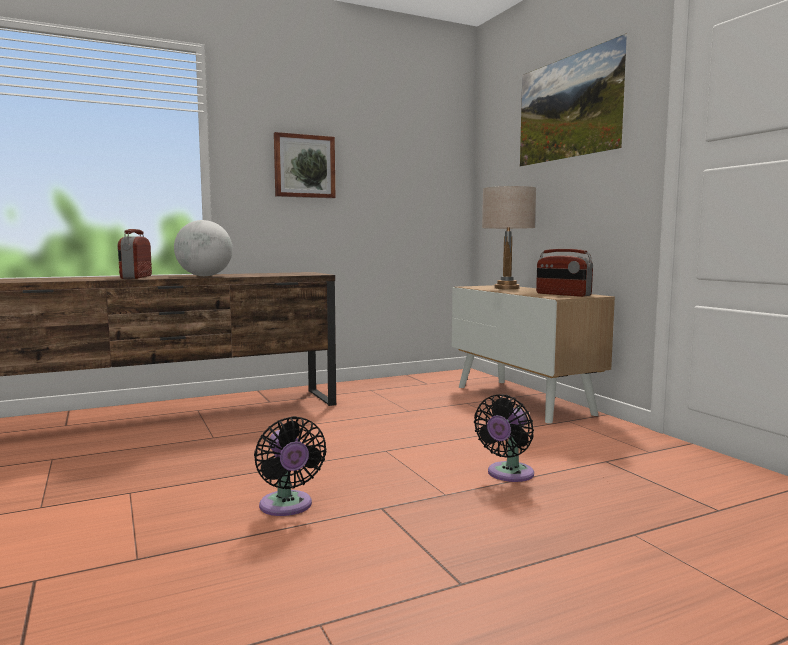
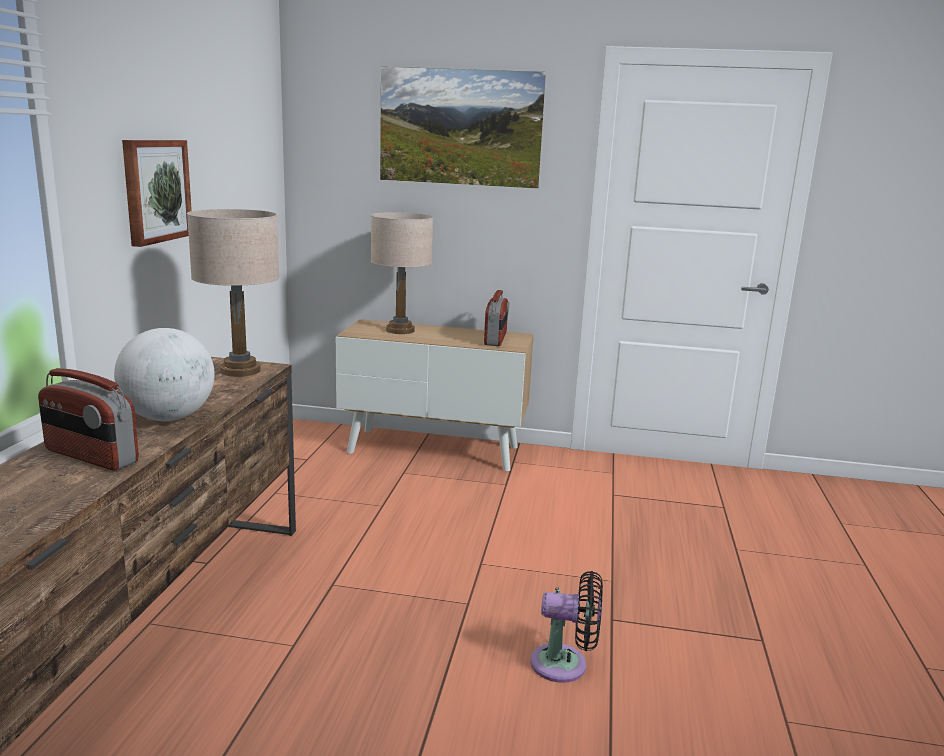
camera: 55 degrees left, 10 degrees up
(301, 273) = (240, 370): none -> beige table lamp
(508, 474) = (599, 539): black fan -> none
(562, 294) = (496, 339): radio -> radio turned 75 degrees counterclockwise

